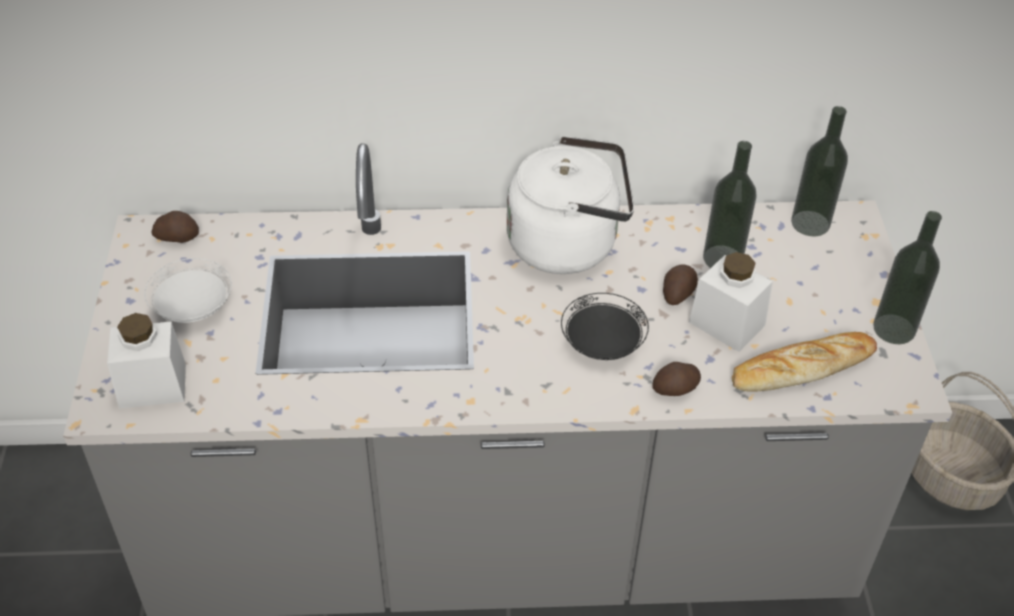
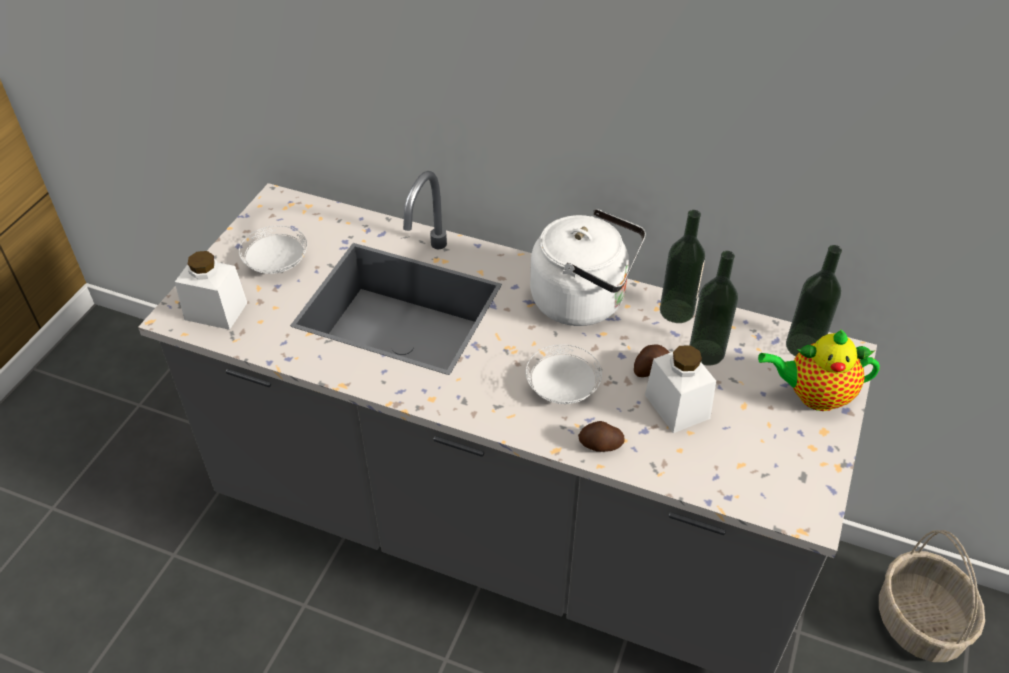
camera: 25 degrees right, 0 degrees up
(177, 236) = (297, 210): potato -> none
(603, 344) = (562, 389): black plate -> white plate
(801, 368) = (720, 465): bread -> none
(847, 269) = (813, 395): none -> teapot
(894, 329) = (826, 460): bottle -> bottle (676, 311)

